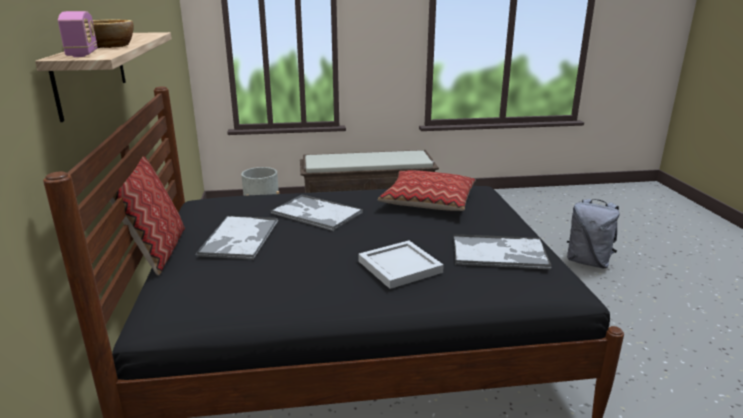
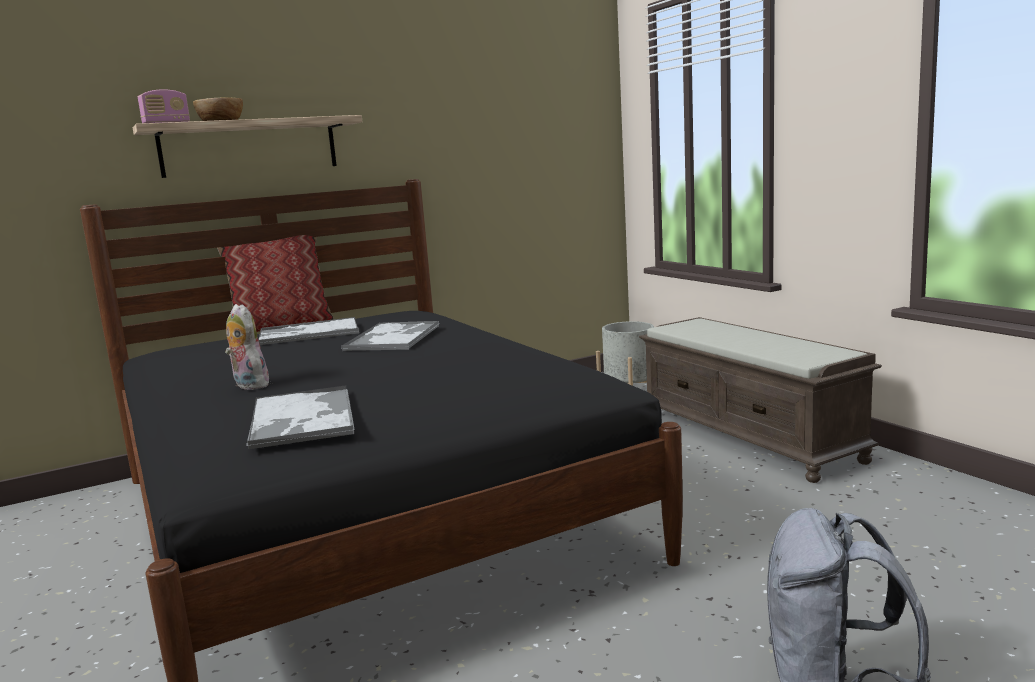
camera: 70 degrees right, 10 degrees down
(400, 266) = (248, 385): white tray -> plush toy
(428, 201) = (485, 364): pillow -> none

